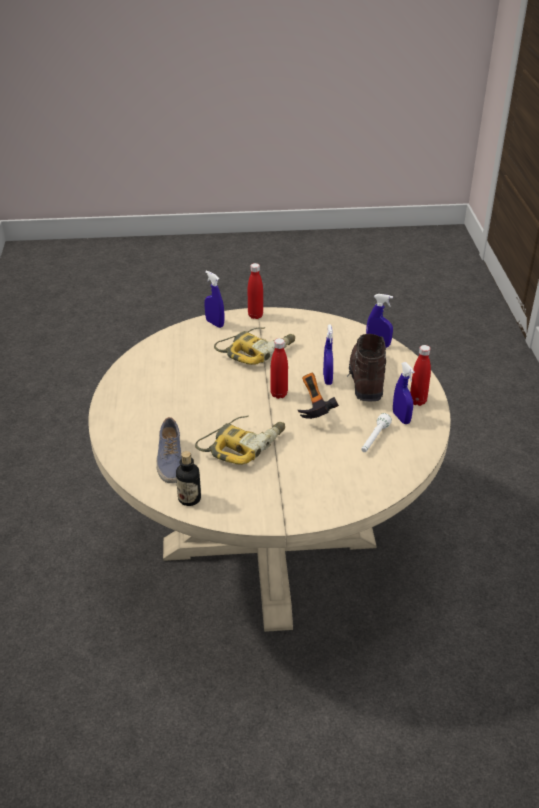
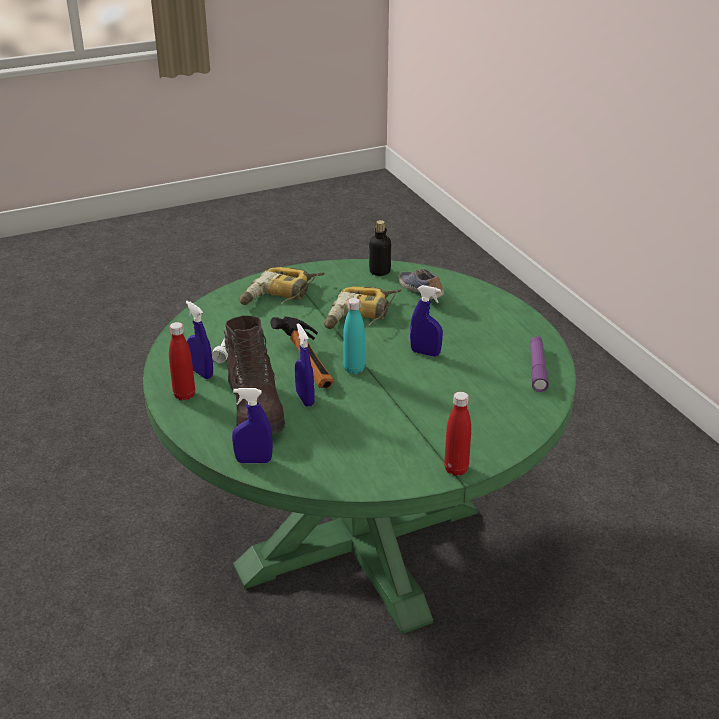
camera: 160 degrees right, 5 degrees down
(144, 364) = (537, 369): none -> purple flashlight
(214, 323) = (502, 442): blue spray bottle -> blue spray bottle (425, 353)
(256, 350) = (416, 416): power drill -> power drill (281, 296)
(269, 544) = (359, 539): beige dining table -> green dining table
(279, 394) = (354, 369): red bottle -> turquoise bottle

